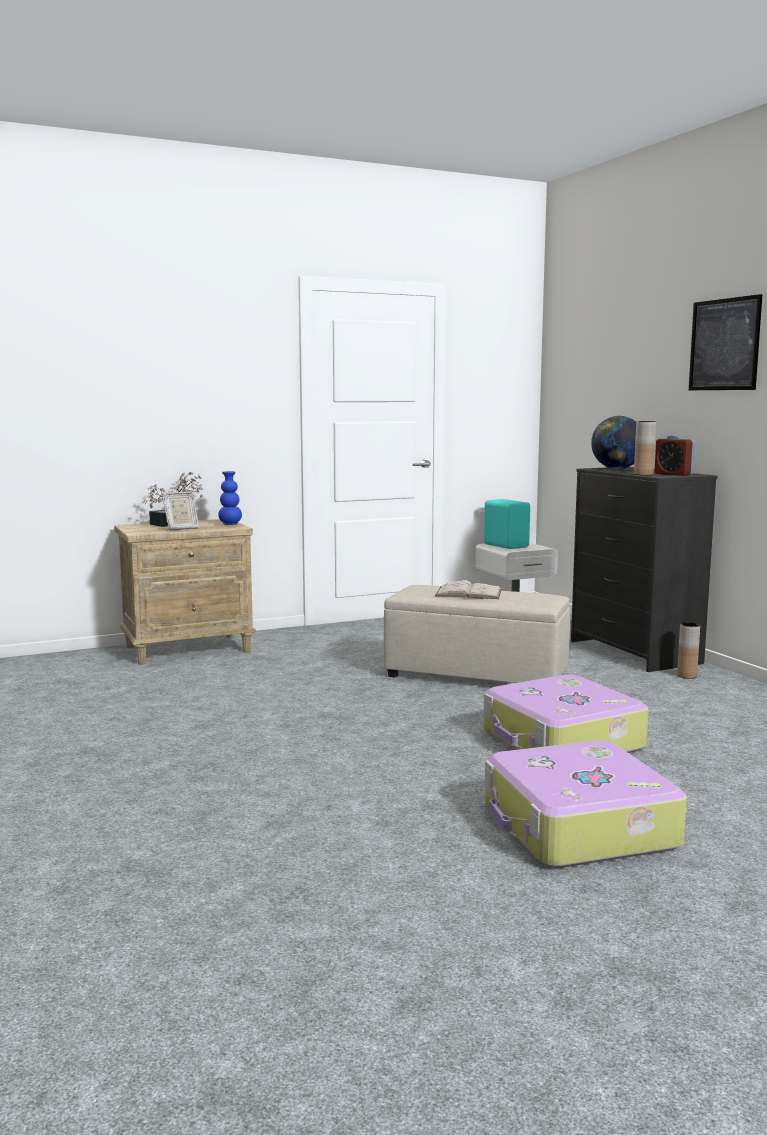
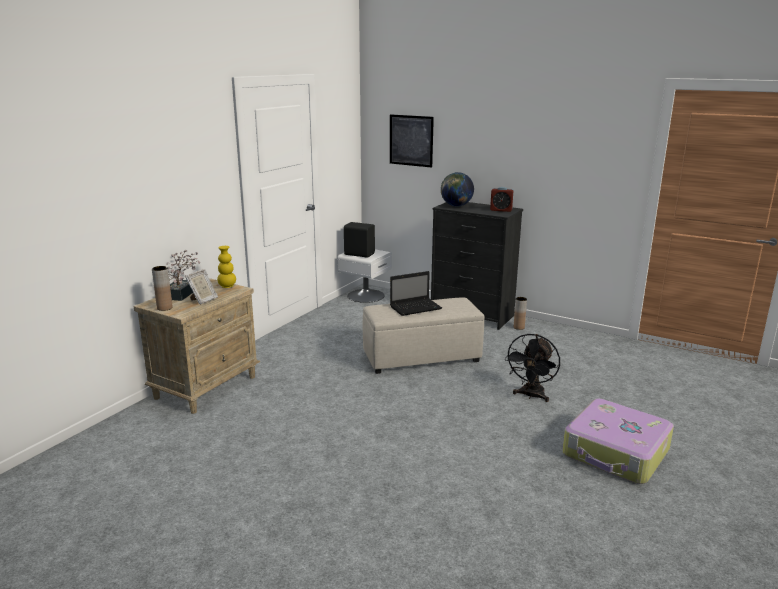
camera: 35 degrees left, 10 degrees up
(230, 524) = (227, 286): blue vase -> yellow vase
(469, 592) = (416, 307): white book -> laptop
(506, 545) = (359, 254): turquoise speaker -> black speaker
(561, 741) = (531, 396): suitcase -> black fan
(643, 474) = (488, 213): brown vase -> brown vase (164, 308)
(724, 344) = (525, 130): picture -> picture (411, 140)

